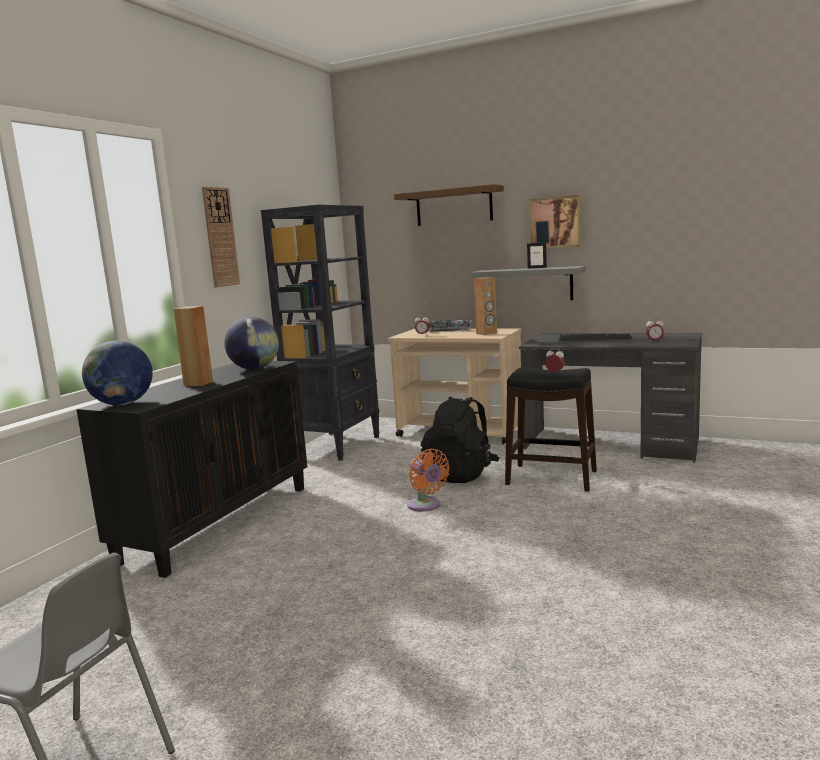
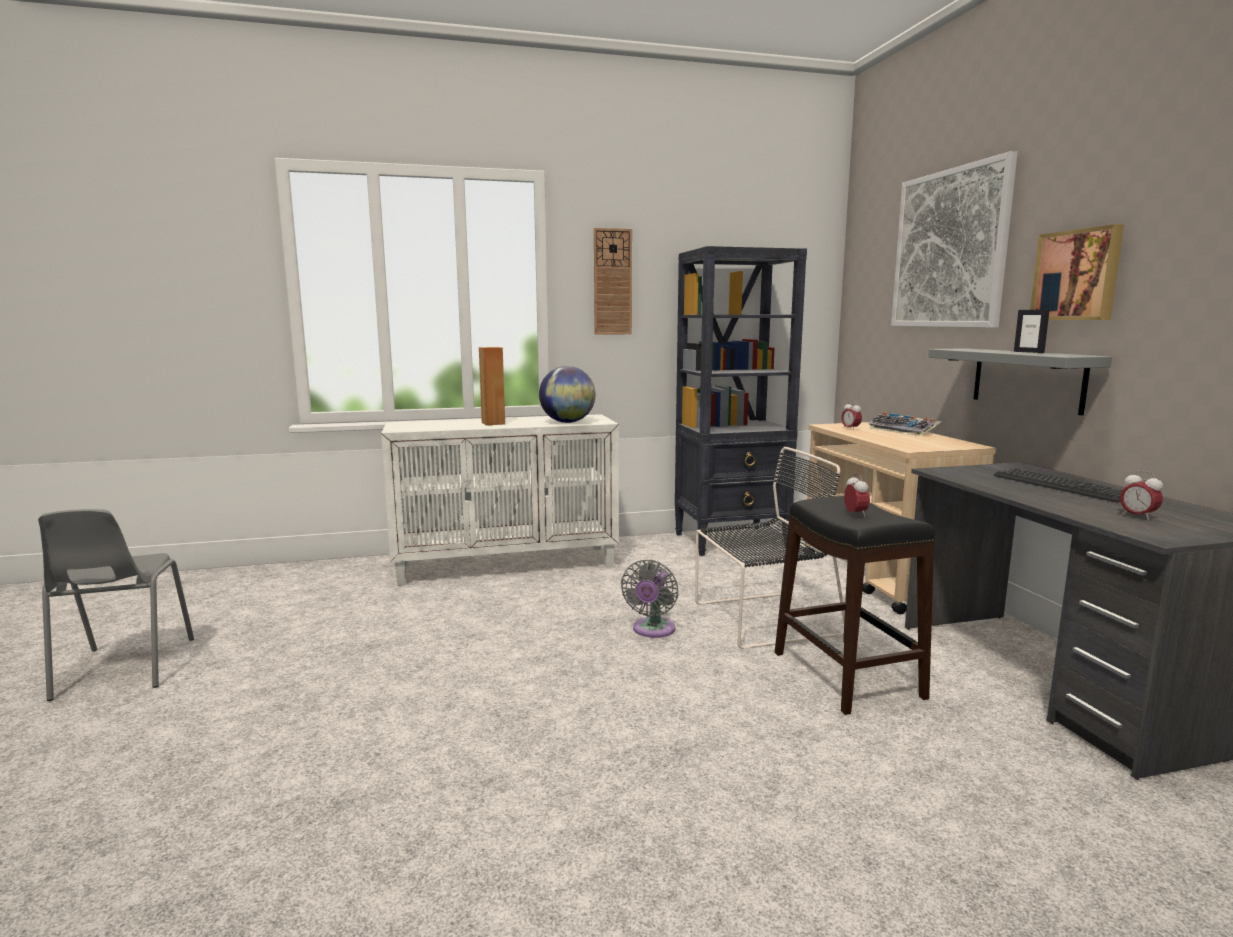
camera: 50 degrees right, 0 degrees up
(122, 404) = (407, 425): globe -> none
(219, 522) = (507, 564): black cabinet -> white cabinet
(426, 506) = (652, 630): orange fan -> grey fan
(454, 206) = (949, 249): brown shelf -> picture
(461, 474) = (762, 619): black backpack -> black chair
(486, 333) = (921, 443): brown speaker -> none

